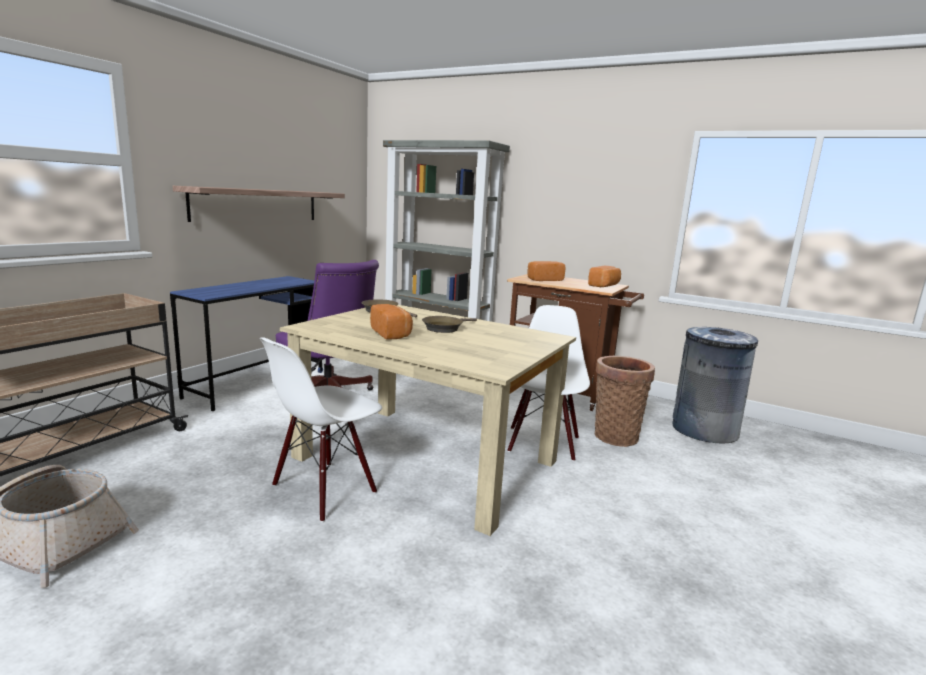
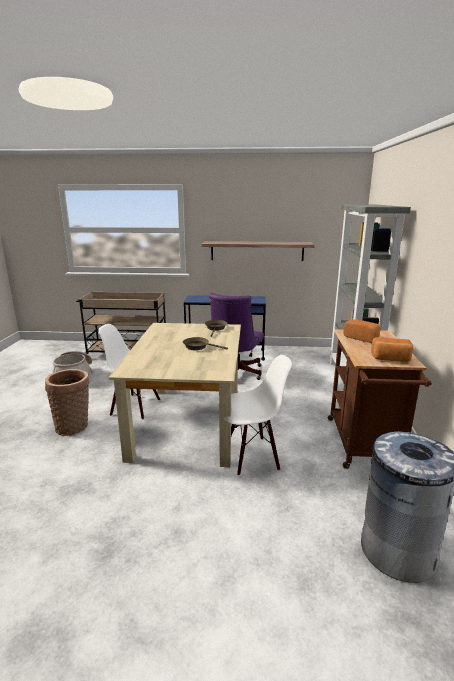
camera: 65 degrees right, 5 degrees up
(392, 333) = (169, 340): bread -> none
(615, 435) = (308, 489): basket -> basket (74, 426)

